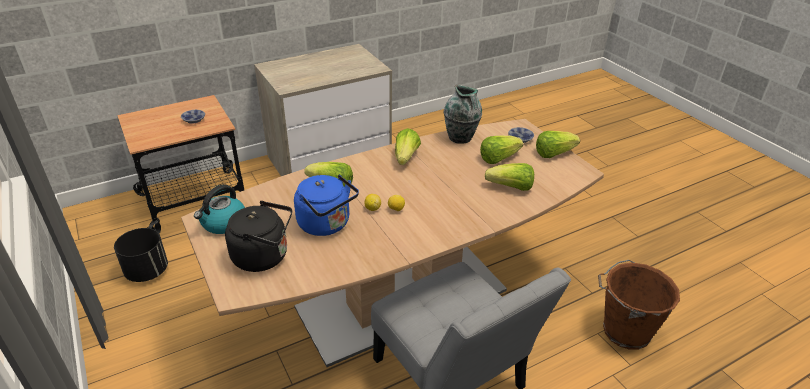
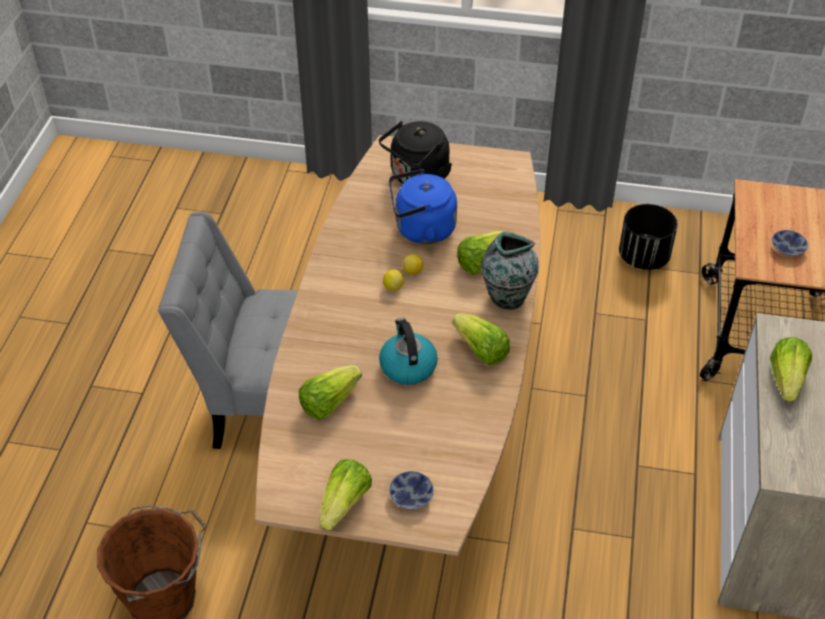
camera: 130 degrees right, 10 degrees up
(223, 223) = (492, 171): kettle -> kettle (407, 366)
(460, 138) = (474, 432): vase -> vase (506, 297)
(498, 158) = (393, 436): lettuce -> lettuce (786, 379)

